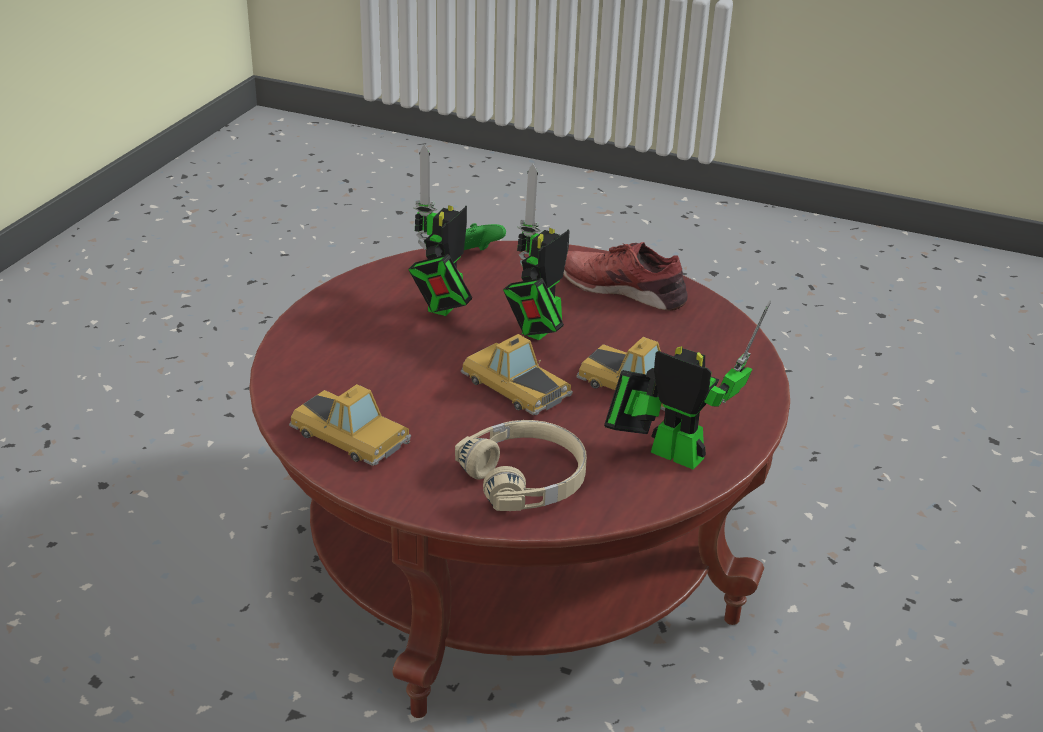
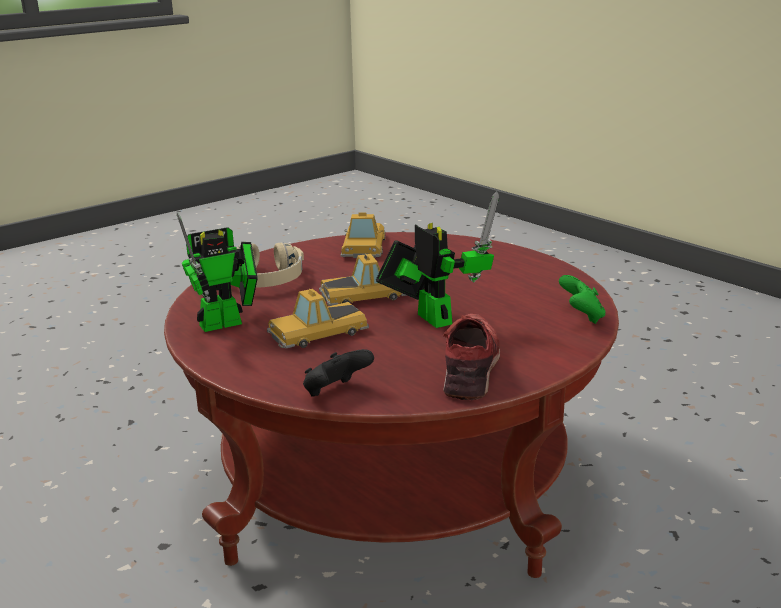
camera: 120 degrees right, 10 degrees down
(351, 436) = (363, 247): toy car -> toy car turned 60 degrees counterclockwise
(442, 307) = (499, 292): toy robot -> none
(623, 289) = (472, 367): red shoe -> red shoe turned 45 degrees counterclockwise
(733, 338) = (335, 392): none -> black game controller

